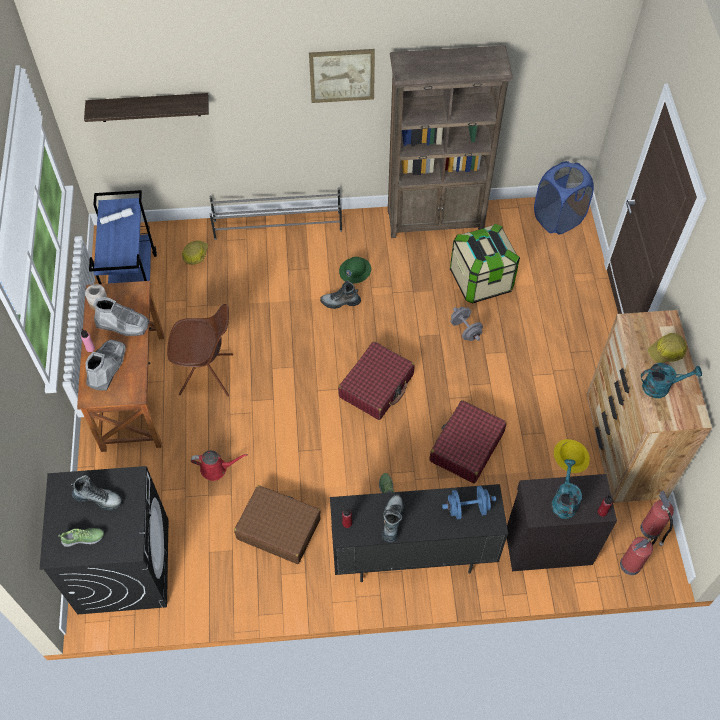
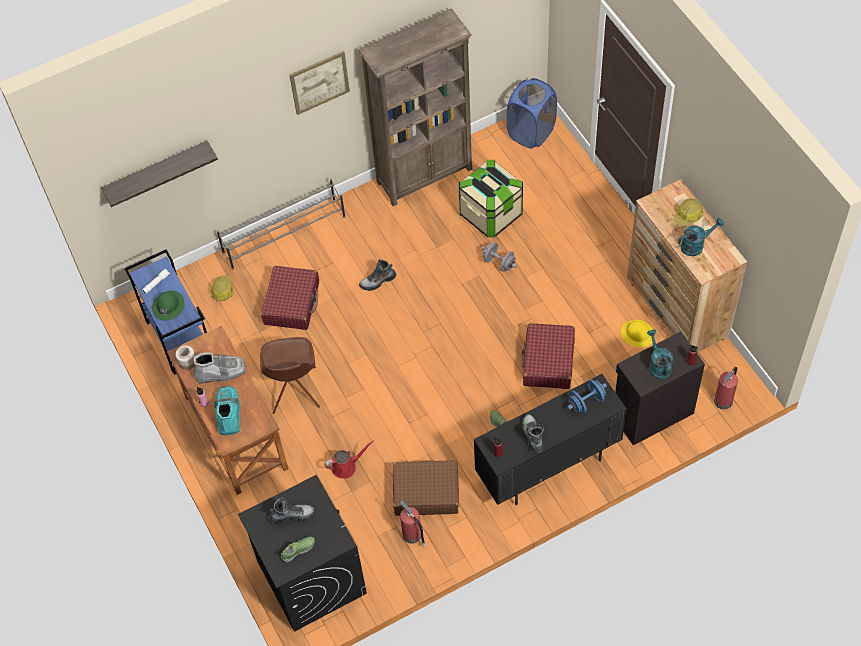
camera: 20 degrees left, 0 degrees up
(107, 367) = (228, 413): grey boot -> turquoise boot
(207, 374) = (294, 391): brown chair -> brown chair turned 105 degrees clockwise
(355, 271) = (376, 248): green hard hat -> green hard hat (168, 306)
(376, 386) = (447, 341): red suitcase -> red suitcase (292, 303)
(651, 530) = (727, 367): fire extinguisher -> fire extinguisher (412, 535)

